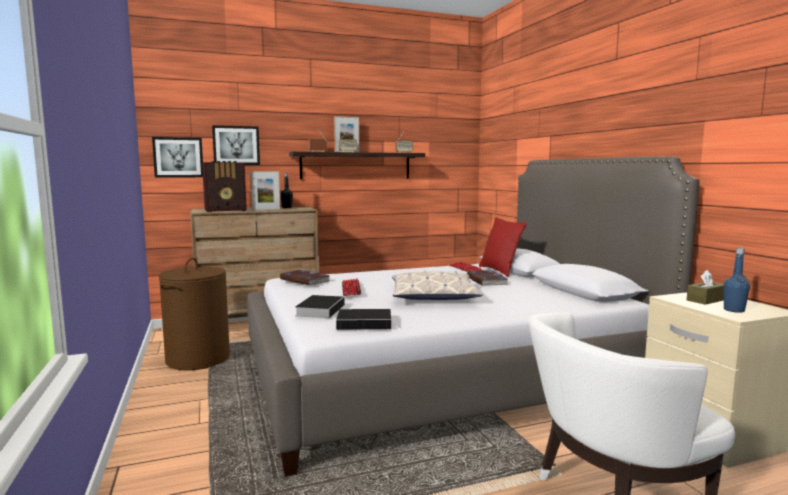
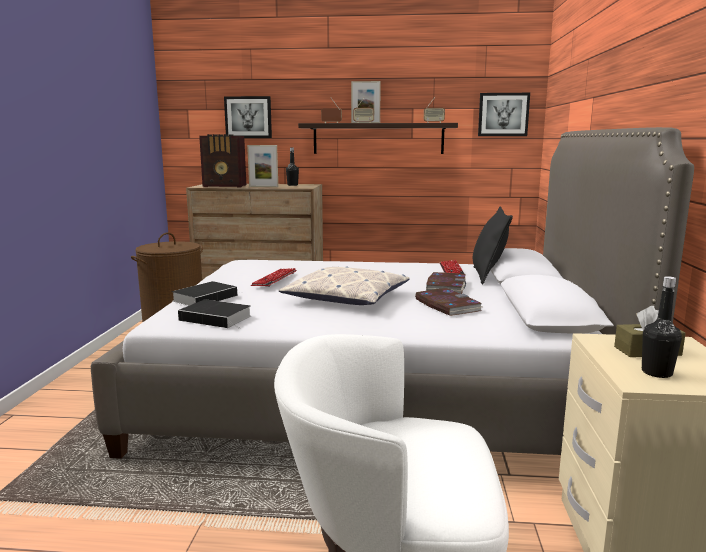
camera: 25 degrees right, 5 degrees up
(178, 157) = (194, 130): picture -> picture (503, 114)
(304, 280) = (251, 265): book -> book (447, 305)
(499, 271) = (488, 276): red pillow -> black pillow
(734, 310) = (656, 373): blue bottle -> black bottle

